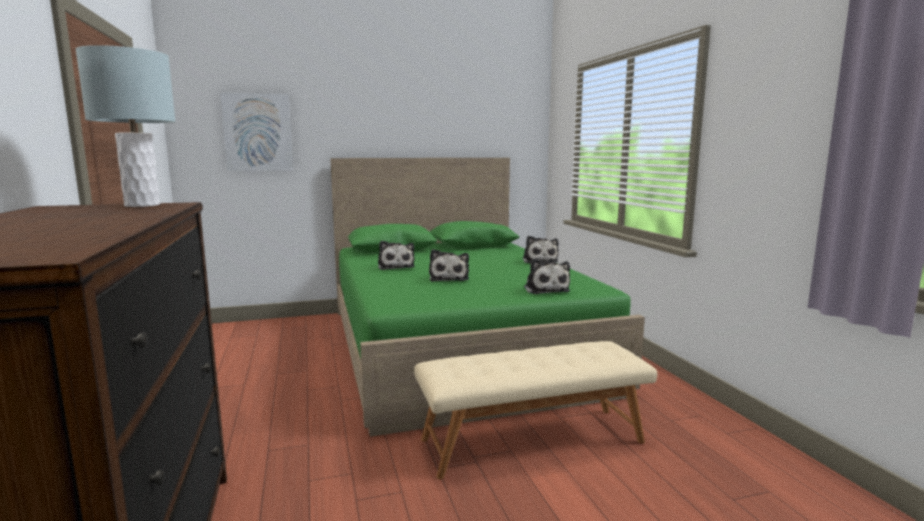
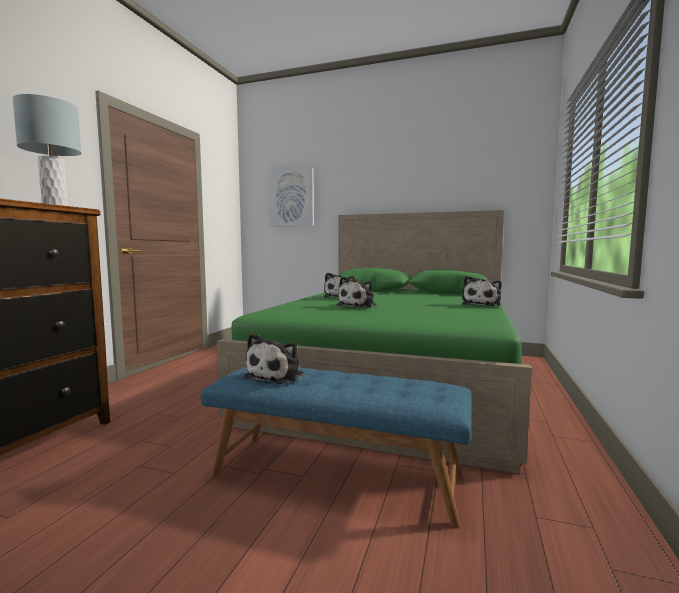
camera: 35 degrees right, 5 degrees down
(532, 440) = (337, 474): beige bench -> blue bench
(545, 289) = (422, 321): plush toy -> plush toy (277, 376)

